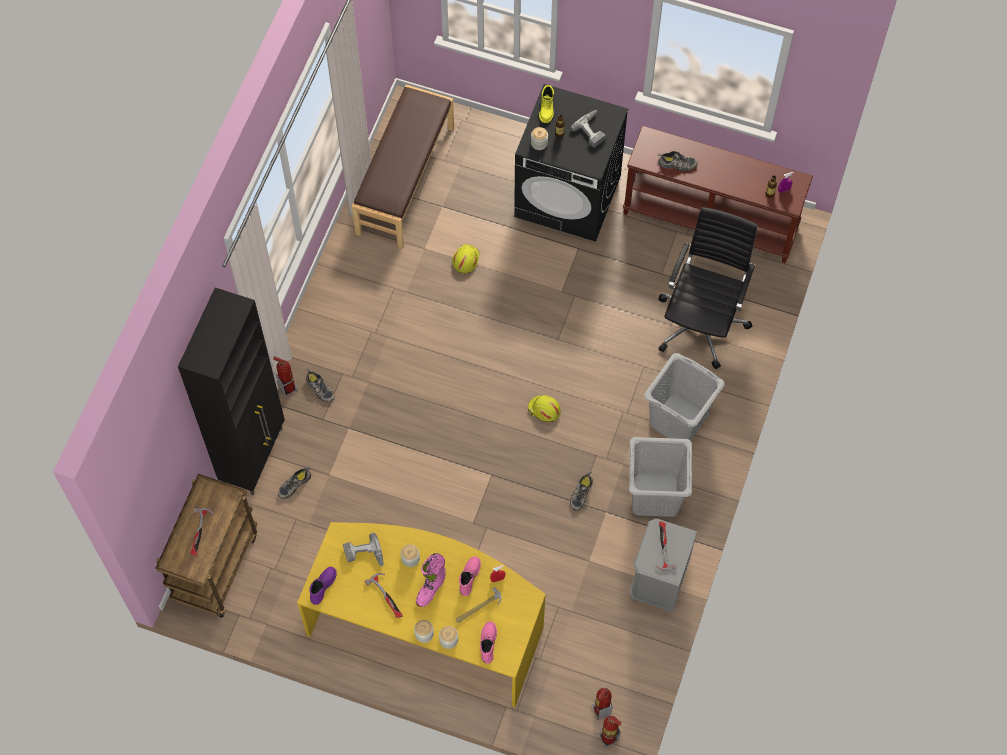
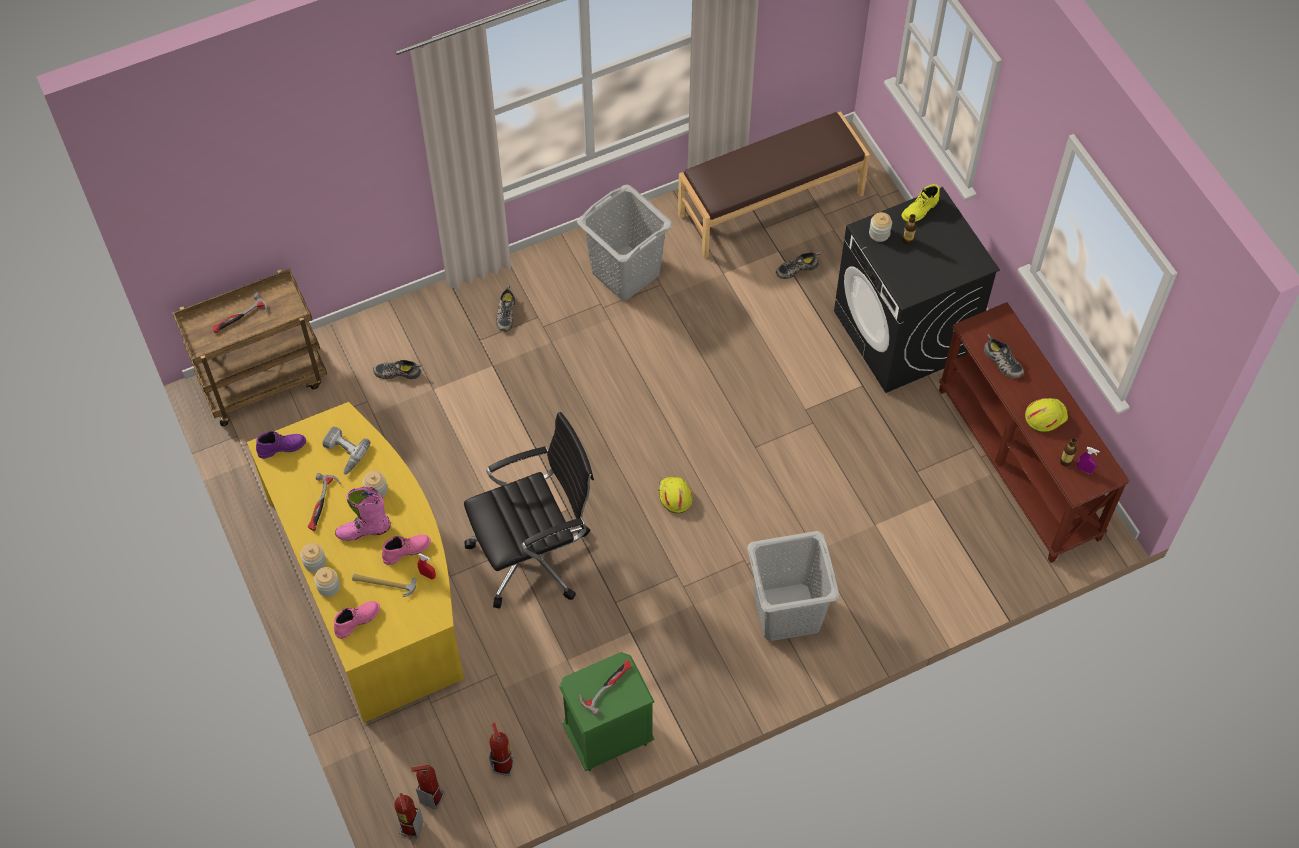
camera: 45 degrees right, 5 degrees down
(254, 455) = (393, 321): black cabinet -> none
(288, 388) = (481, 291): fire extinguisher -> fire extinguisher (503, 765)
(465, 260) = (749, 312): yellow hard hat -> yellow hard hat (1045, 416)
(580, 493) = (626, 595): shoe -> shoe (796, 267)
(592, 130) = (943, 261): power drill -> none
(654, 494) = (691, 657): grey laundry basket -> grey laundry basket (625, 272)
(658, 582) = (607, 736): grey nightstand -> green nightstand
(702, 322) = (908, 546): black office chair -> black office chair (534, 554)

